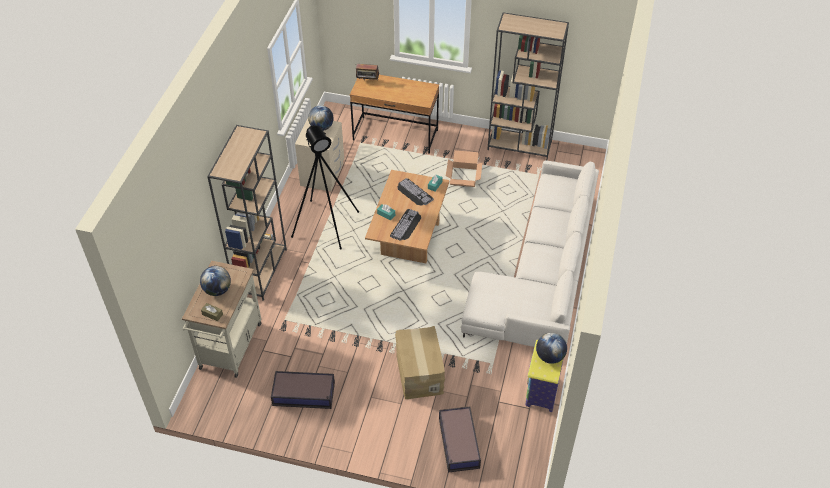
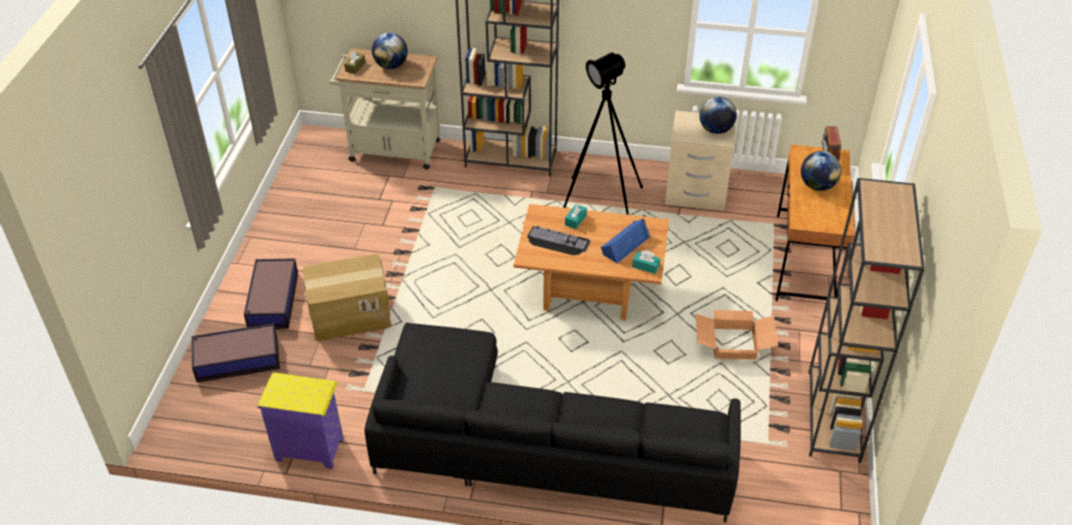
camera: 85 degrees right, 5 degrees down
(304, 394) = (323, 216): storage box -> storage box (272, 301)
(413, 193) = (624, 244): keyboard -> blue speaker
(540, 275) = (535, 447): white sofa -> black sofa
(550, 356) = (302, 395): globe -> globe (817, 186)

